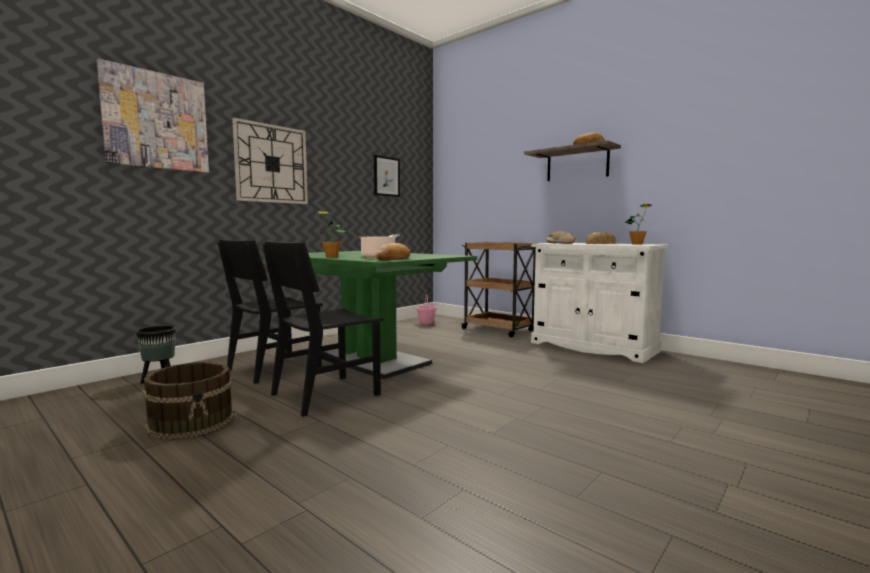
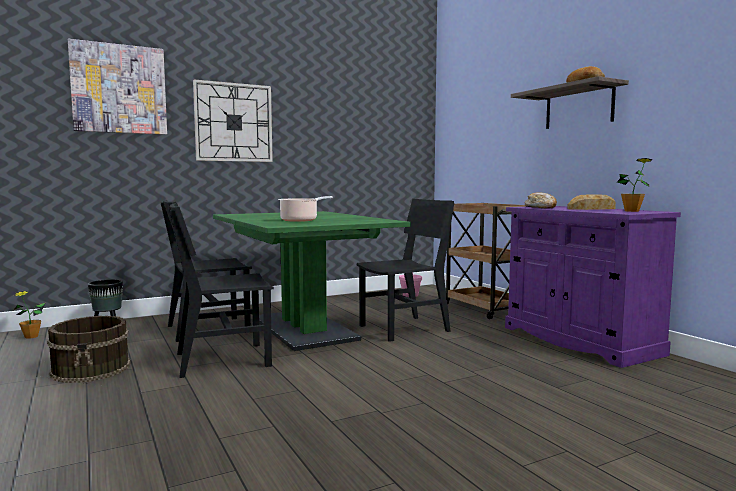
camera: 20 degrees right, 0 degrees up
(332, 257) = (255, 219): potted plant -> potted plant (31, 336)
(386, 176) = (371, 128): picture -> none
(393, 259) = (295, 224): bread -> none
(455, 350) = (404, 328): none -> black chair
(593, 347) = (579, 340): white cabinet -> purple cabinet

